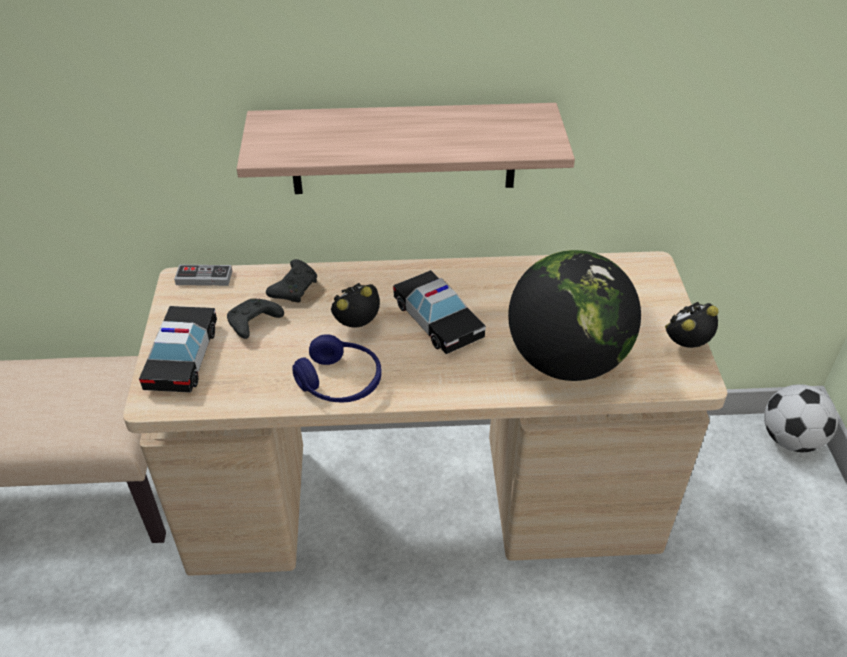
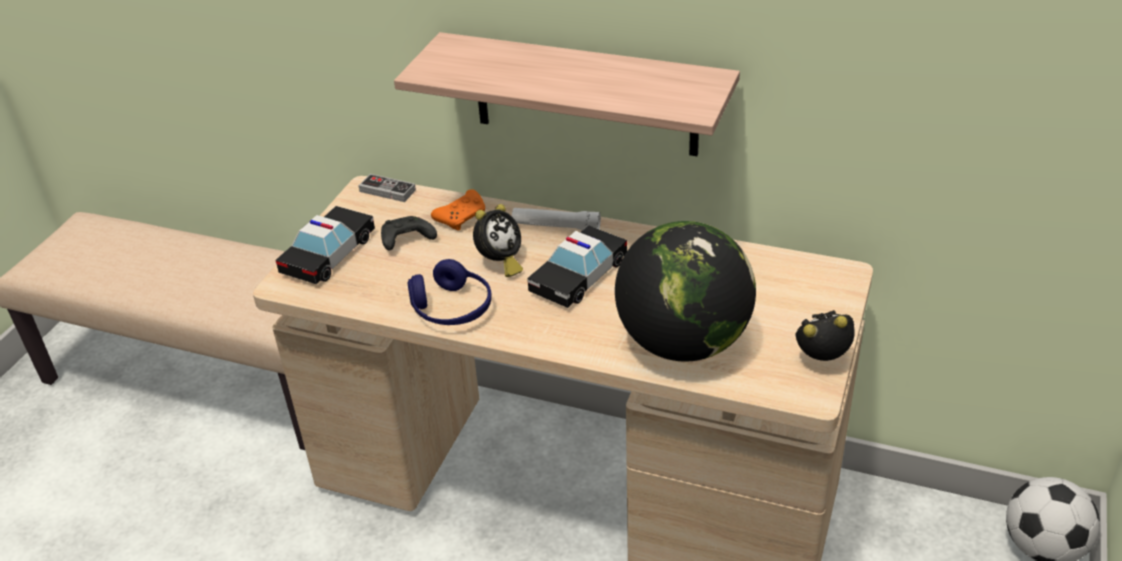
camera: 25 degrees right, 5 degrees down
(295, 288) = (462, 217): black game controller -> orange game controller
(358, 325) = (500, 263): alarm clock -> alarm clock turned 135 degrees clockwise
(388, 277) = (556, 226): none -> white flashlight
(437, 320) = (578, 276): toy car -> toy car turned 45 degrees clockwise

